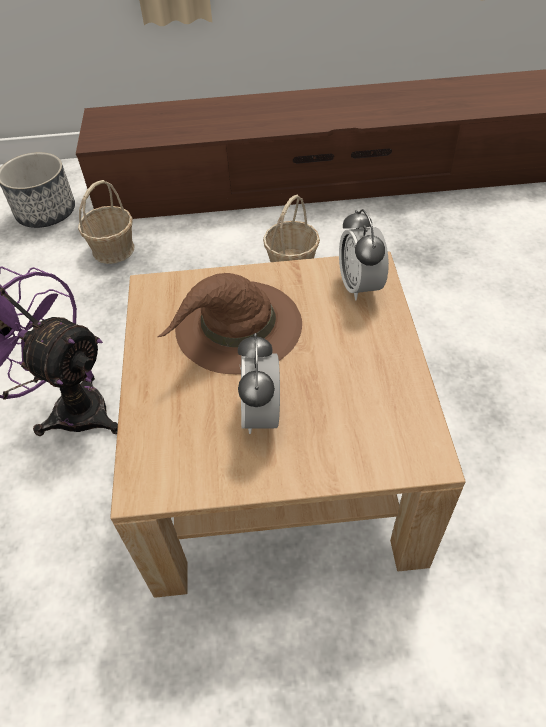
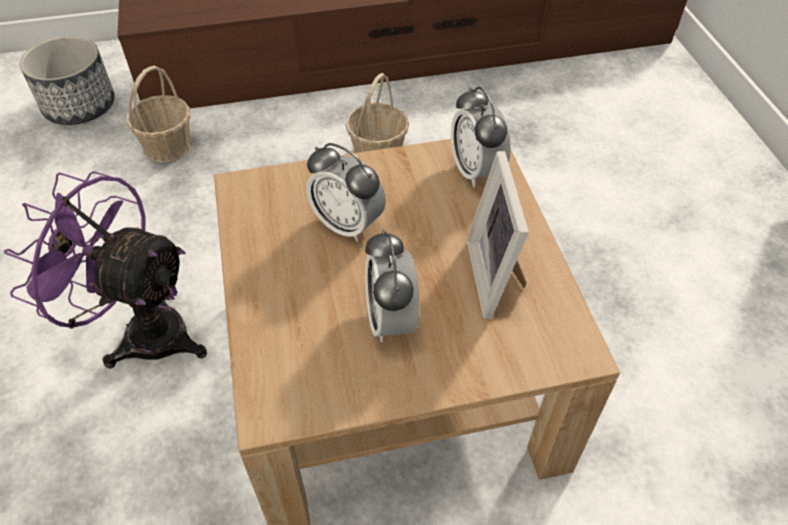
camera: 10 degrees left, 0 degrees up
(237, 327) = (347, 224): brown hat -> alarm clock
(364, 383) = (497, 276): none -> picture frame

